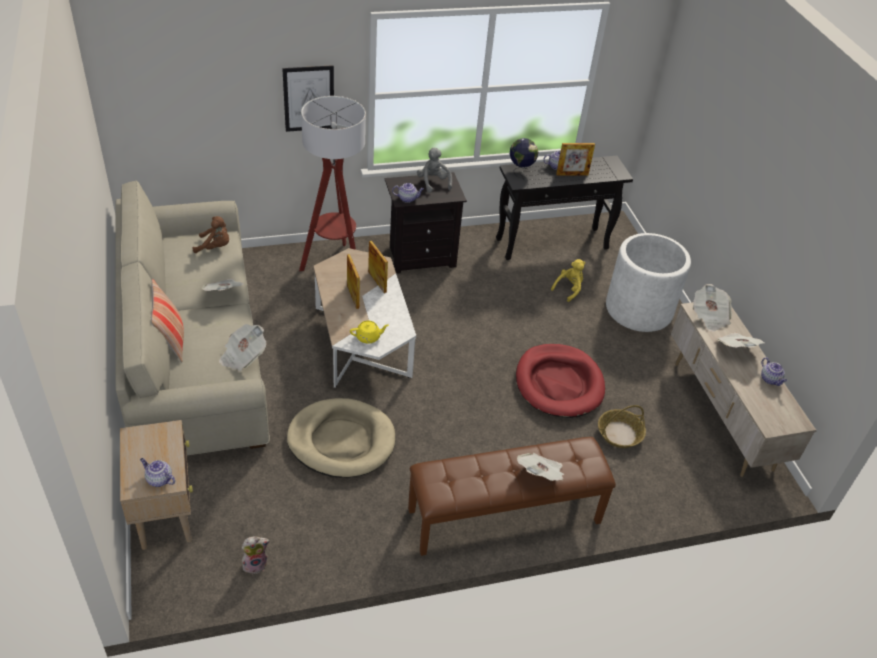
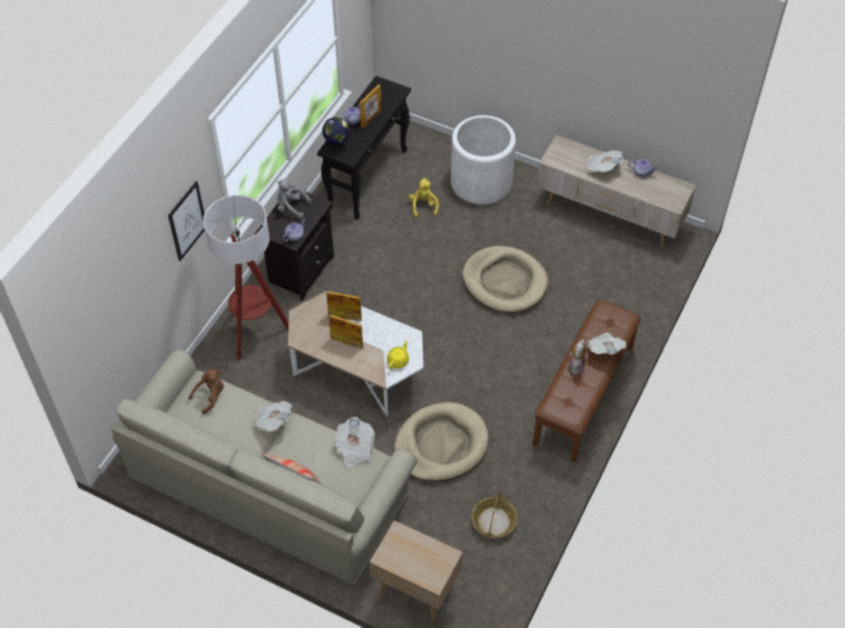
camera: 45 degrees left, 10 degrees up
(159, 479) = (439, 562): teapot -> none
(255, 563) = (503, 560): plush toy -> plush toy (575, 365)
(559, 383) = (504, 282): red dog bed -> beige dog bed
(619, 433) = (575, 282): basket -> basket (493, 521)
(709, 317) = (564, 157): newspaper -> none

